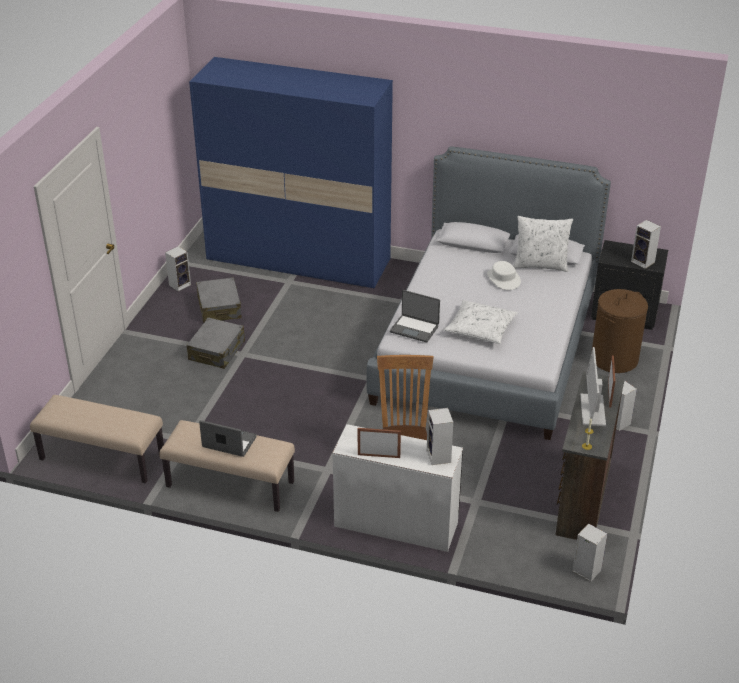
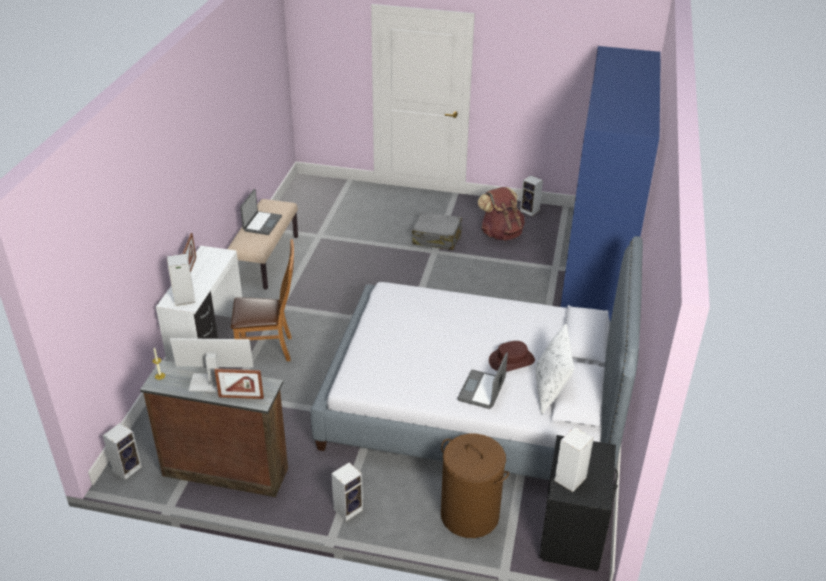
camera: 85 degrees right, 0 degrees up
(101, 458) = (299, 202): beige bench -> none
(219, 307) = (501, 233): grey suitcase -> brown backpack
(414, 328) = (404, 298): laptop -> laptop (482, 390)
(480, 329) = (412, 342): white pillow -> none
(503, 279) = (511, 360): white hat -> brown hat

